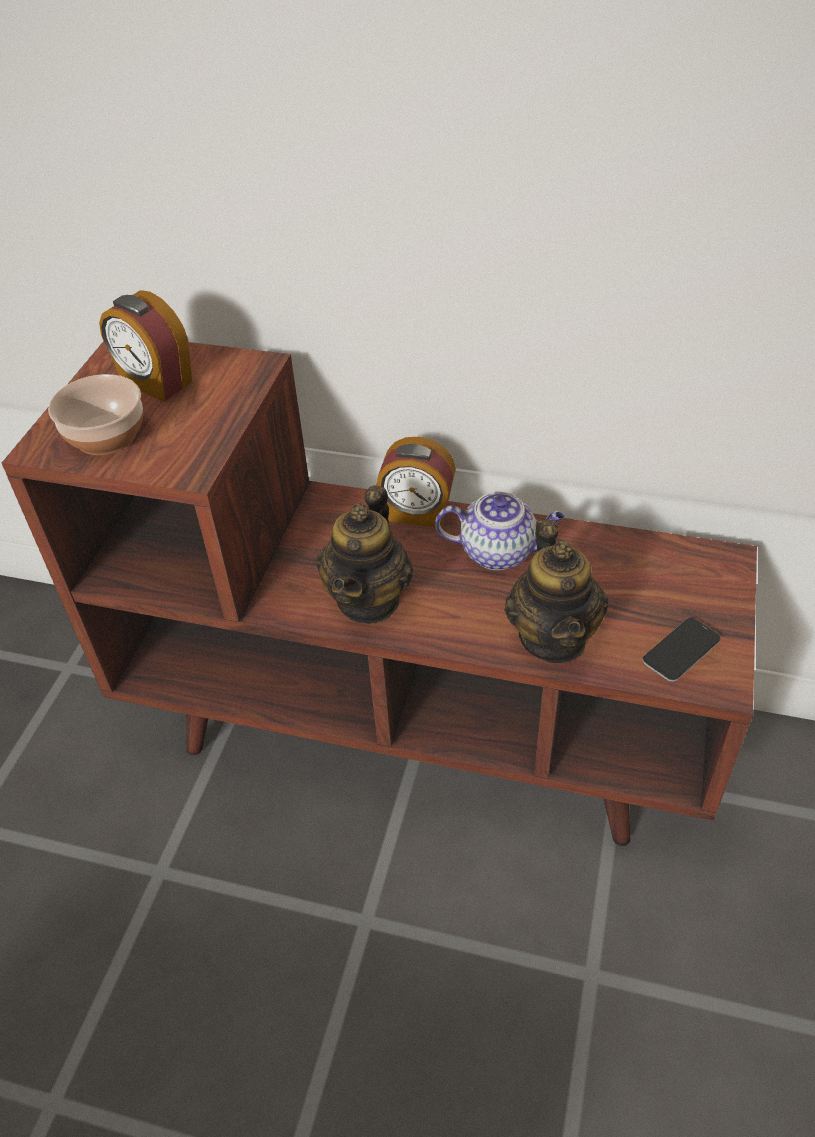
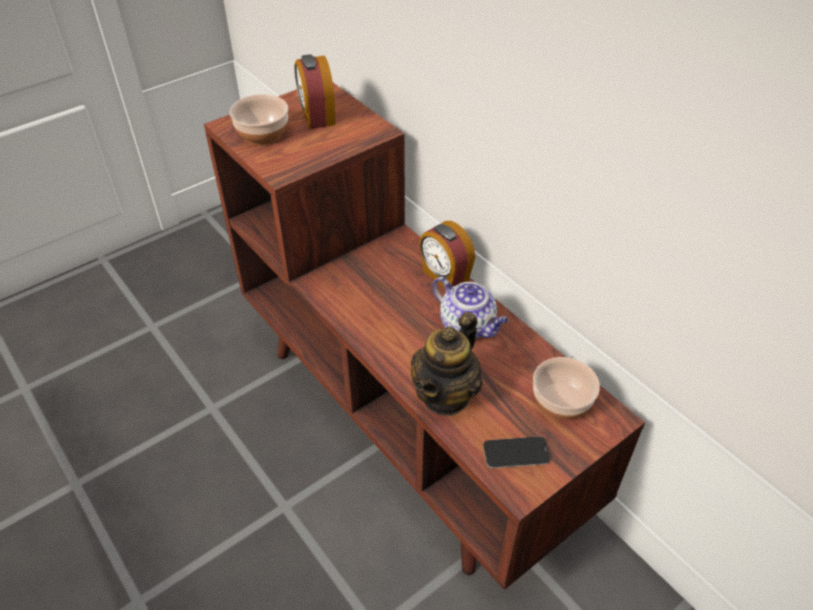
camera: 35 degrees right, 0 degrees up
(369, 600) = (366, 310): teapot -> none
(667, 573) = (561, 402): none -> bowl

